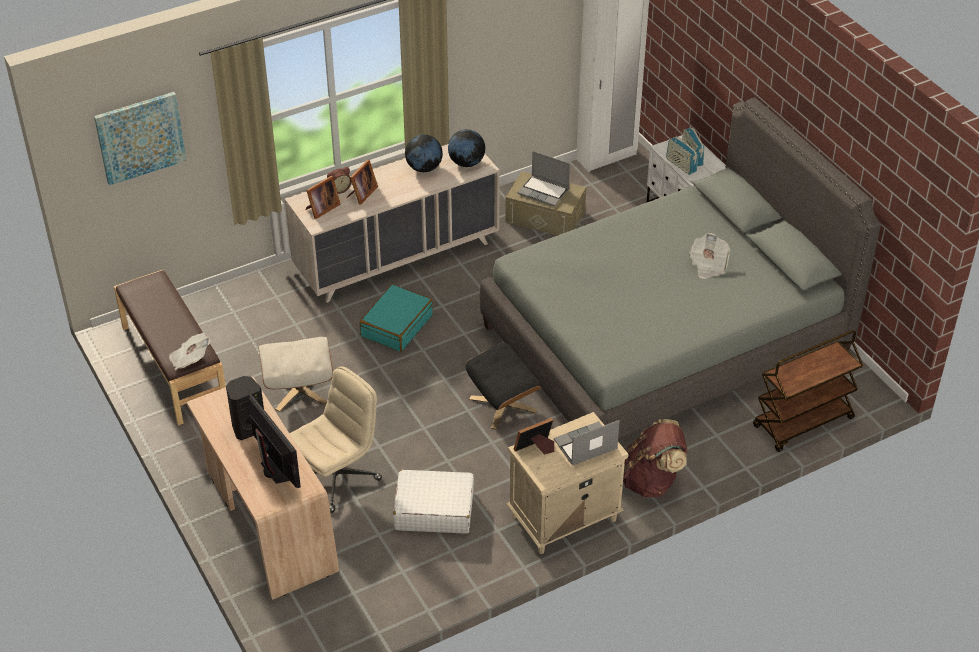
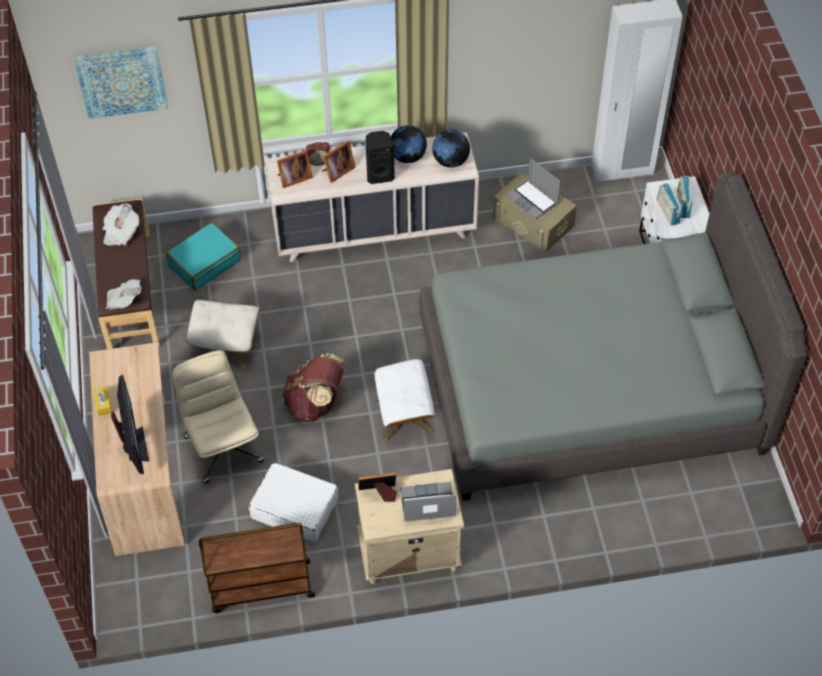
camera: 20 degrees right, 10 degrees up
(224, 443) = (103, 404): none -> yellow tissue box
(248, 428) = (130, 395): black speaker -> black speaker (379, 175)
(336, 477) = (223, 448): beige office chair -> beige office chair turned 90 degrees counterclockwise
(396, 326) = (343, 304): turquoise suitcase -> turquoise suitcase (204, 262)
(503, 404) = (405, 416): black ottoman -> white ottoman
(651, 481) = (507, 538): brown backpack -> brown backpack (316, 404)
(708, 265) = (637, 337): newspaper -> newspaper (120, 233)
(802, 423) = (684, 520): brown cart -> brown cart (261, 587)

